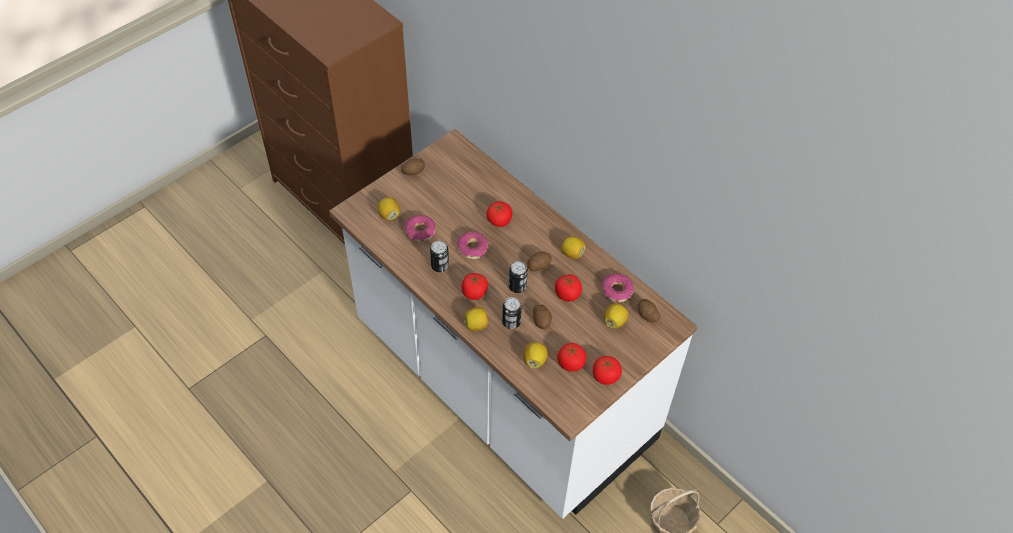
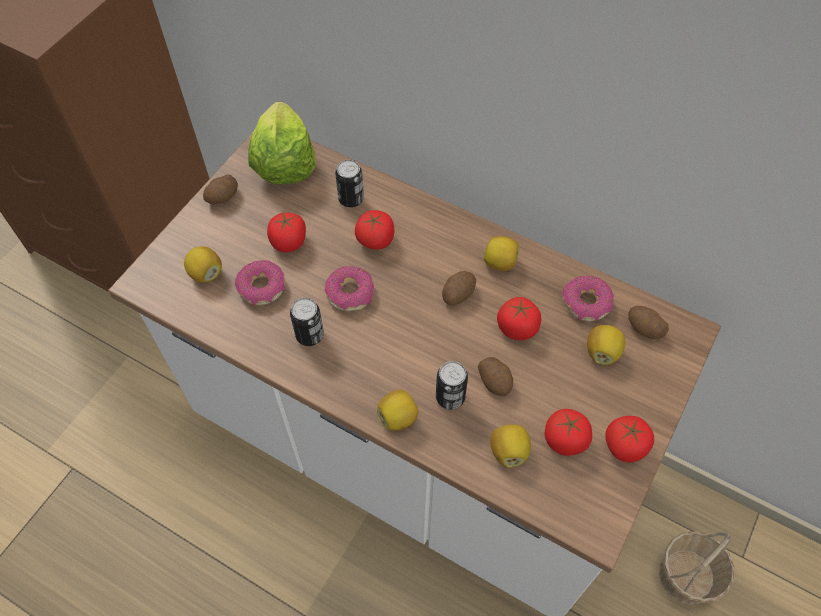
camera: 15 degrees left, 5 degrees up
(458, 159) = (284, 162): none -> lettuce
(474, 292) = (377, 364): tomato -> tomato (288, 242)
(517, 287) = (439, 336): can -> can (351, 199)

